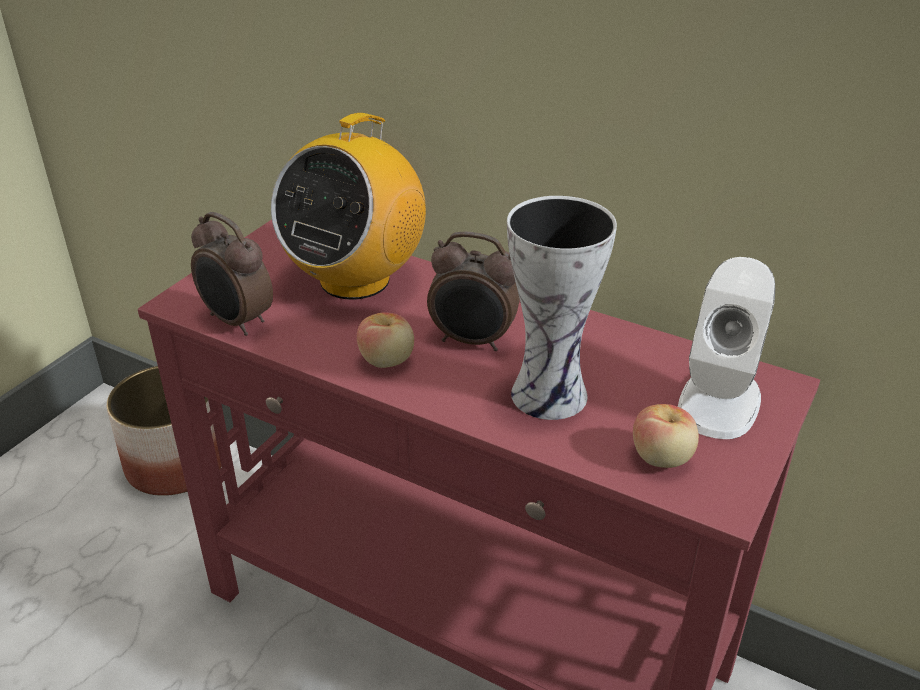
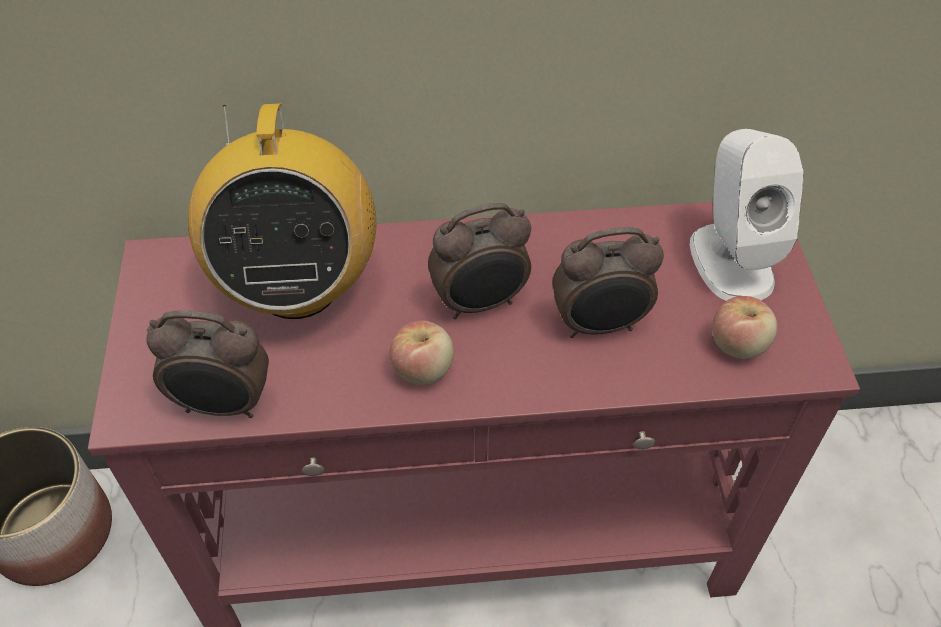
camera: 35 degrees left, 15 degrees up
(552, 394) = (600, 325): vase -> alarm clock

